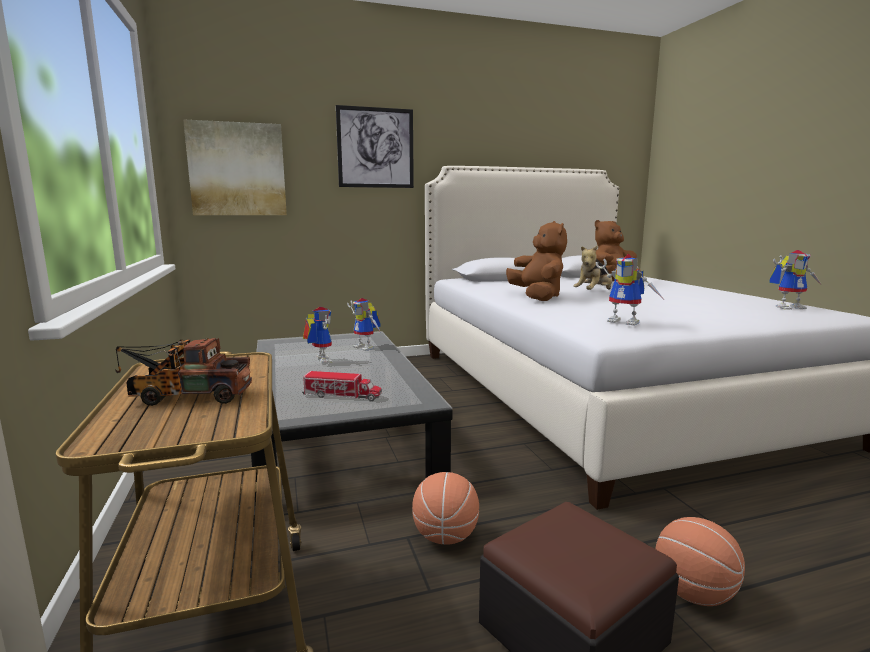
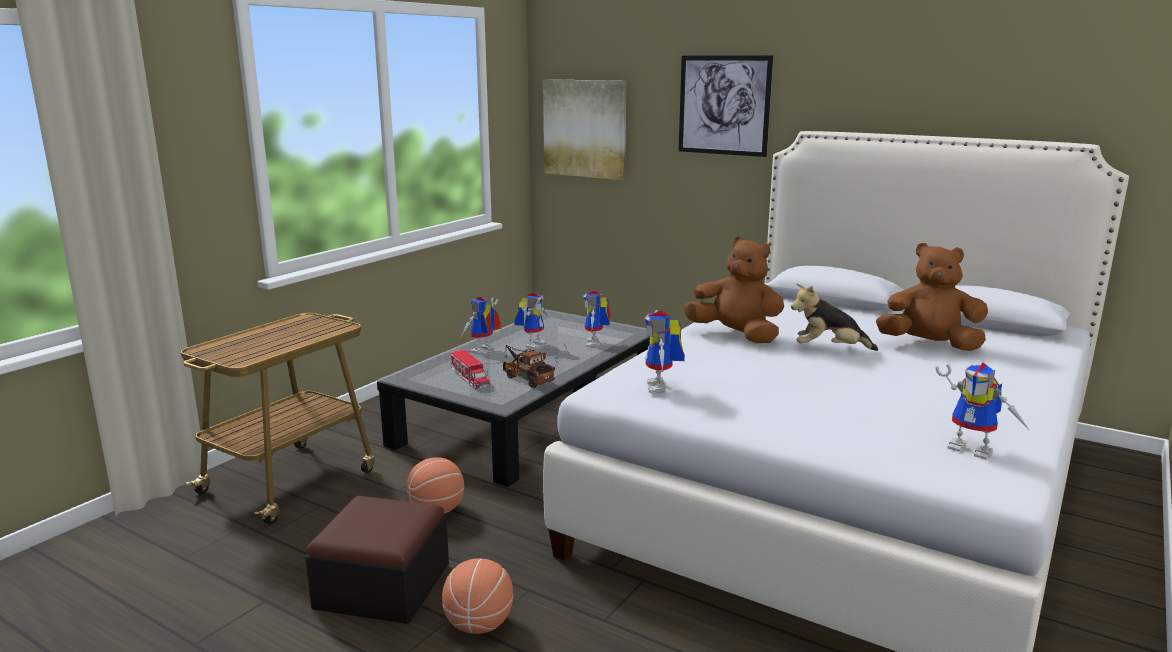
camera: 50 degrees right, 5 degrees up
(185, 396) = (267, 340): toy truck -> toy truck (526, 378)
(291, 377) = (482, 351): none -> toy robot
(537, 297) = (736, 335): brown plush toy -> brown plush toy turned 90 degrees counterclockwise

